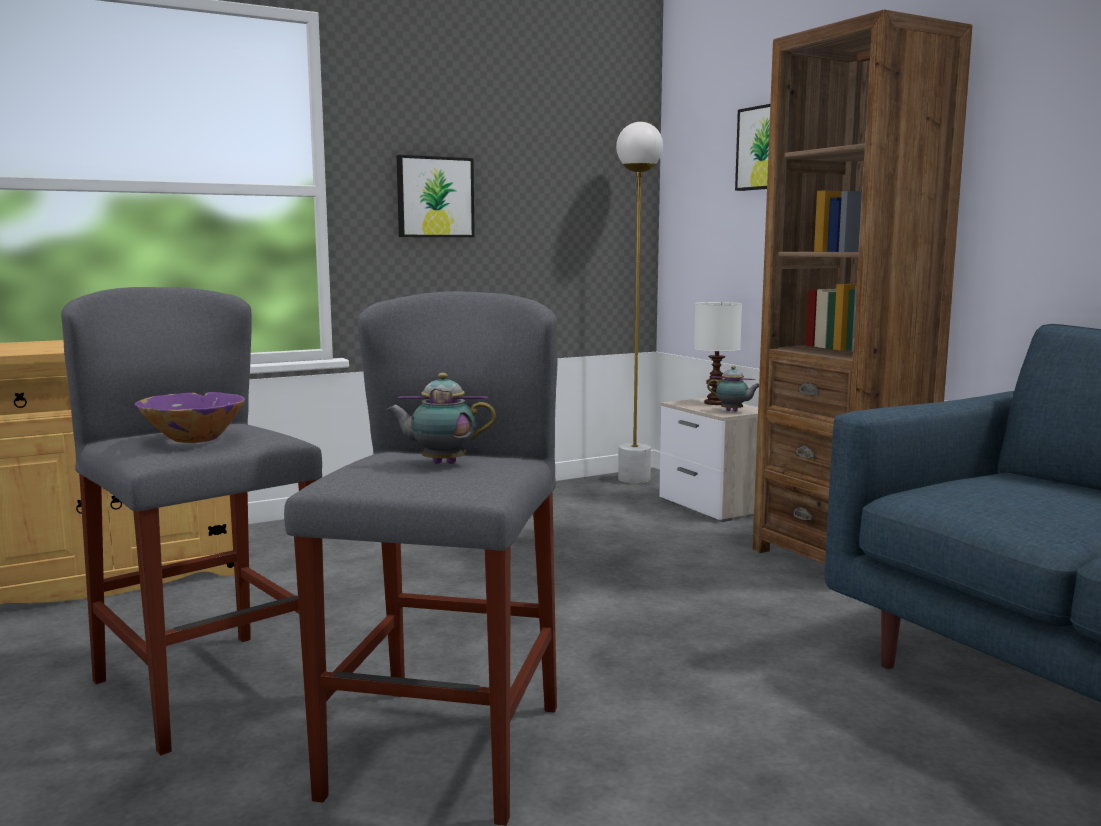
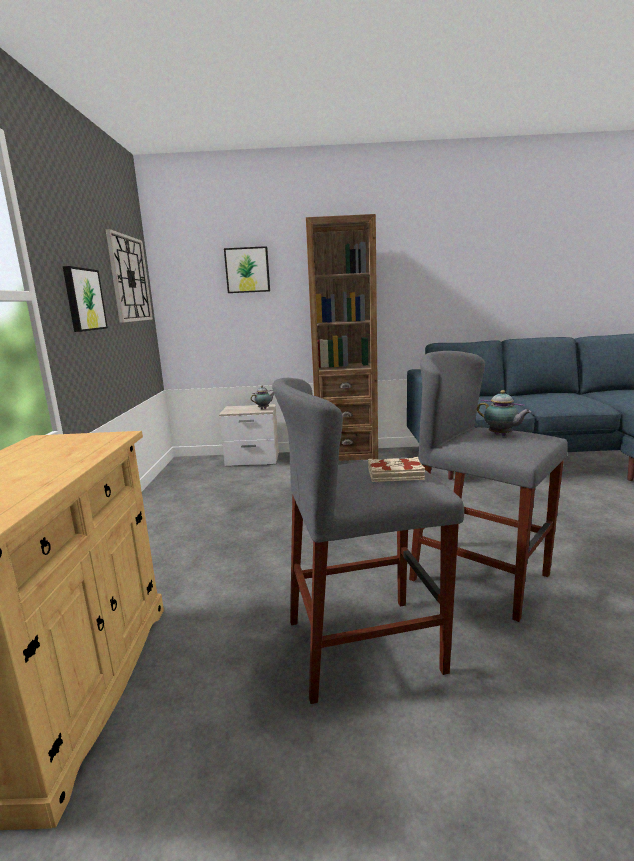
camera: 60 degrees left, 5 degrees up
(194, 439) = (395, 475): purple bowl -> beige book
(441, 463) = (501, 435): teapot -> teapot turned 75 degrees counterclockwise
(581, 169) = (129, 279): none -> wall clock
(634, 479) = (186, 465): white floor lamp -> none
(714, 403) = (240, 408): white table lamp -> none

